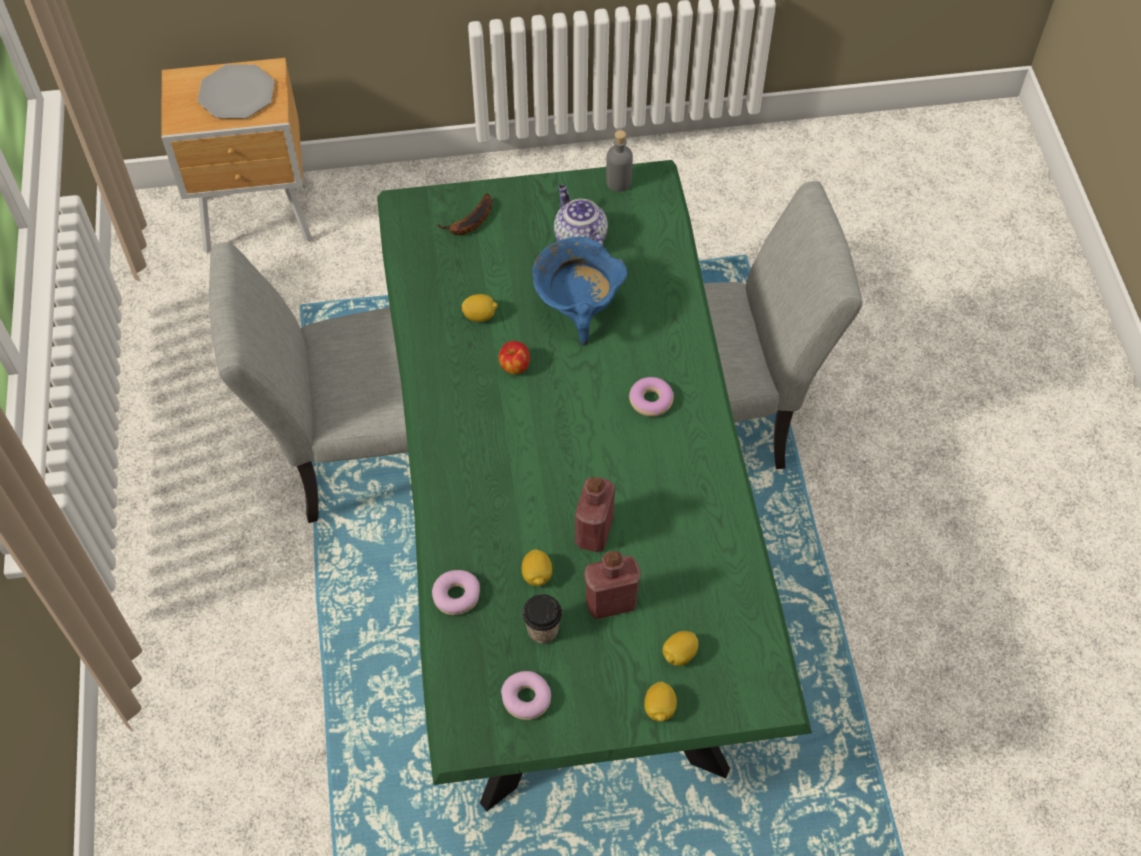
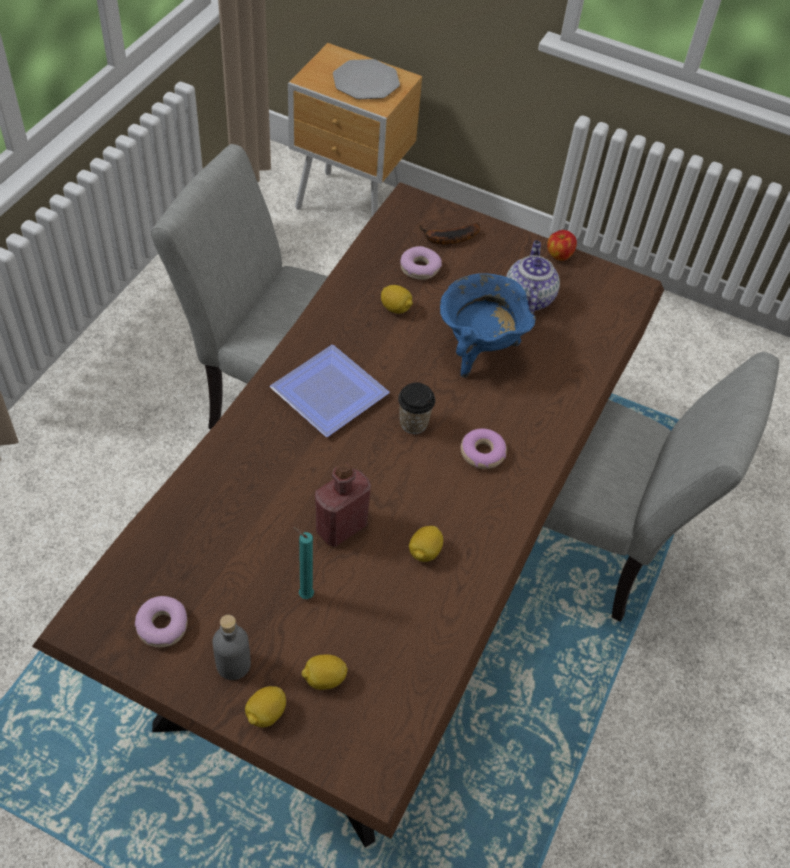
camera: 30 degrees right, 5 degrees down
(456, 596) = (183, 505): donut -> donut (420, 268)
(488, 423) = (329, 390): none -> plate
(514, 366) = (390, 361): apple -> apple (558, 255)
(537, 575) = (262, 531): lemon -> lemon (424, 552)
(542, 630) = (226, 579): cup -> cup (413, 423)
(571, 562) = (379, 582): green dining table -> brown dining table
(611, 603) = (303, 594): red bottle -> turquoise candle
(618, 182) = (599, 273): grey bottle -> grey bottle (233, 664)

